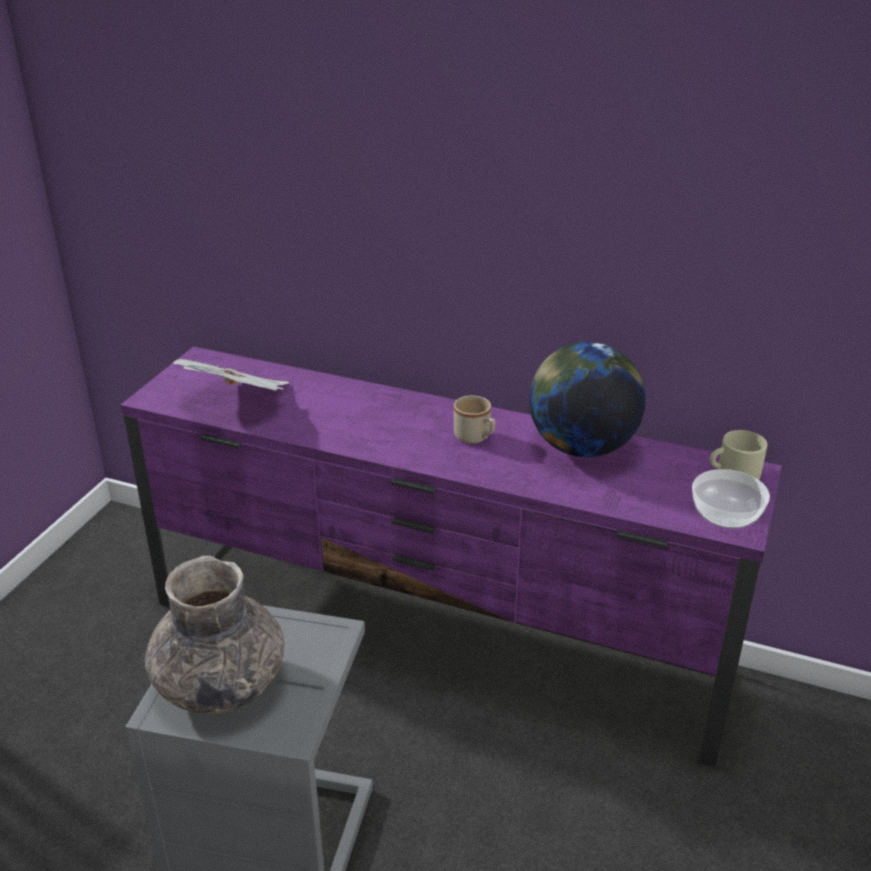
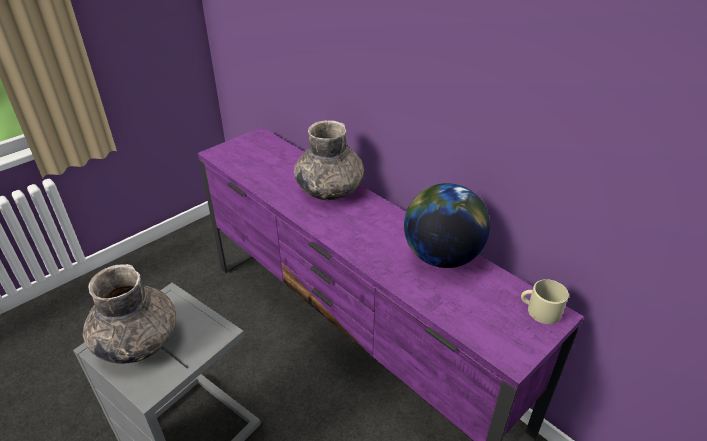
camera: 25 degrees right, 5 degrees up
(238, 400) = (258, 166): newspaper -> none
(371, 406) = (329, 189): none -> grey vase
(475, 438) = (376, 229): beige mug -> none
(726, 515) = (510, 343): bowl -> none

